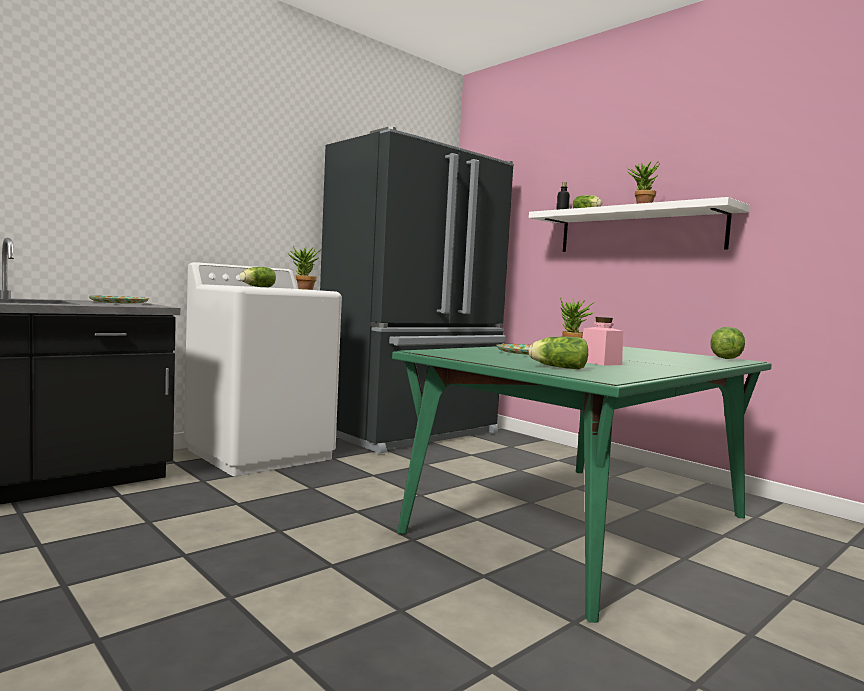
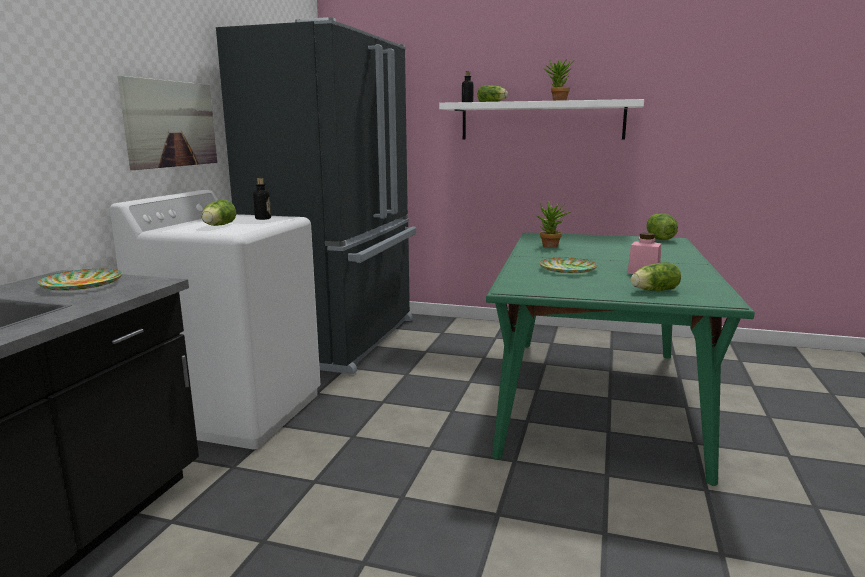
camera: 30 degrees left, 10 degrees up
(266, 214) = (171, 124): none -> picture
(303, 289) = (263, 218): potted plant -> bottle

